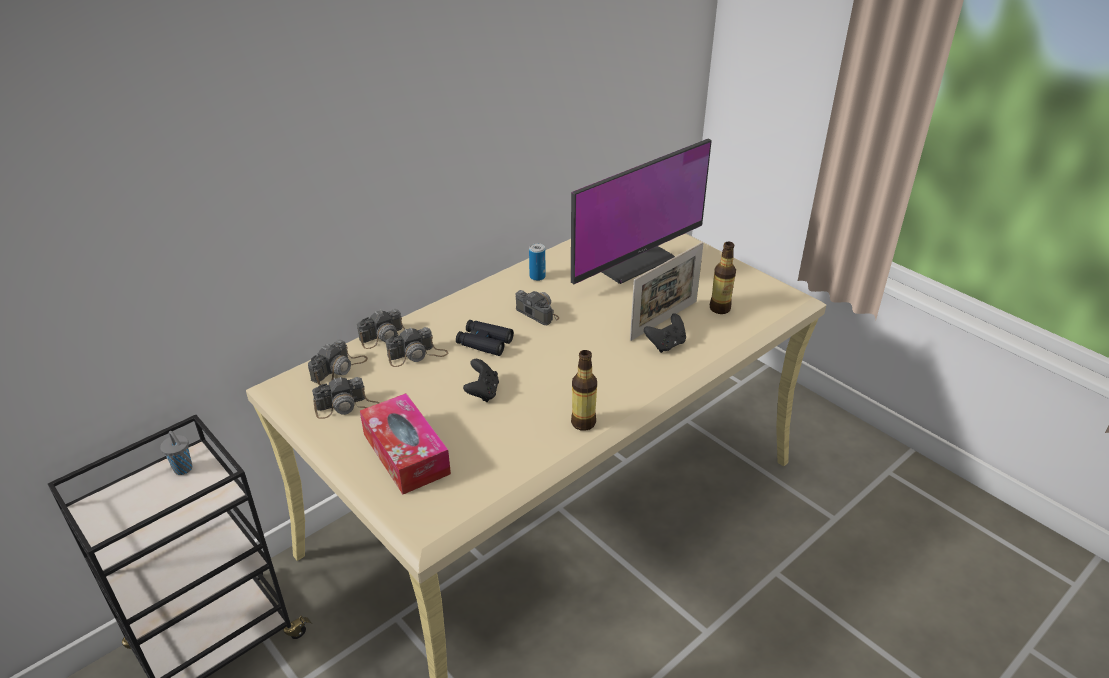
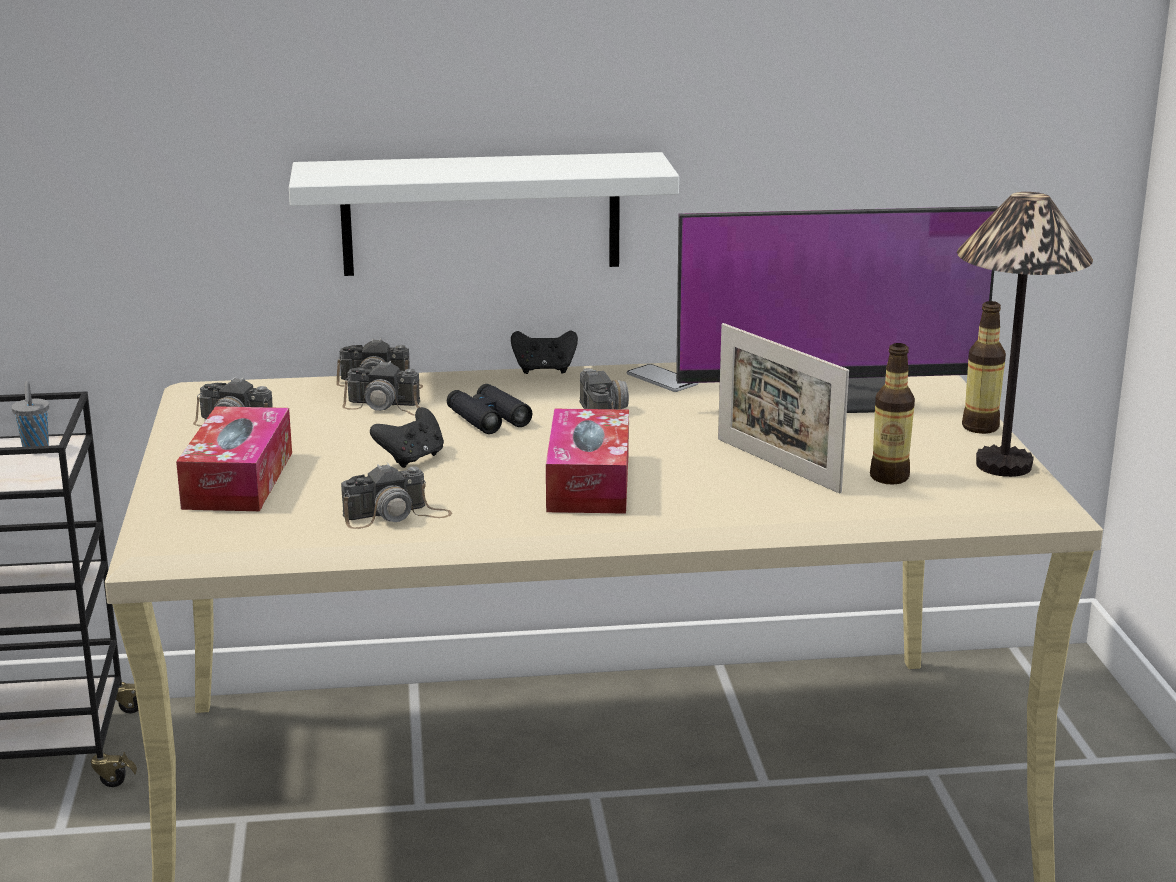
camera: 35 degrees right, 15 degrees down
(339, 369) = (280, 393): camera -> camera (396, 515)
(414, 211) = (481, 214): none -> white shelf
(537, 276) = (662, 380): can -> phone
(583, 423) = (493, 521): bottle -> bottle (980, 427)
(593, 371) = (588, 482): none -> tissue box
(664, 320) = (777, 465): picture frame -> picture frame turned 60 degrees clockwise
(666, 344) = (738, 488): black game controller -> black game controller (544, 370)
(754, 280) = (1002, 465): none -> table lamp

